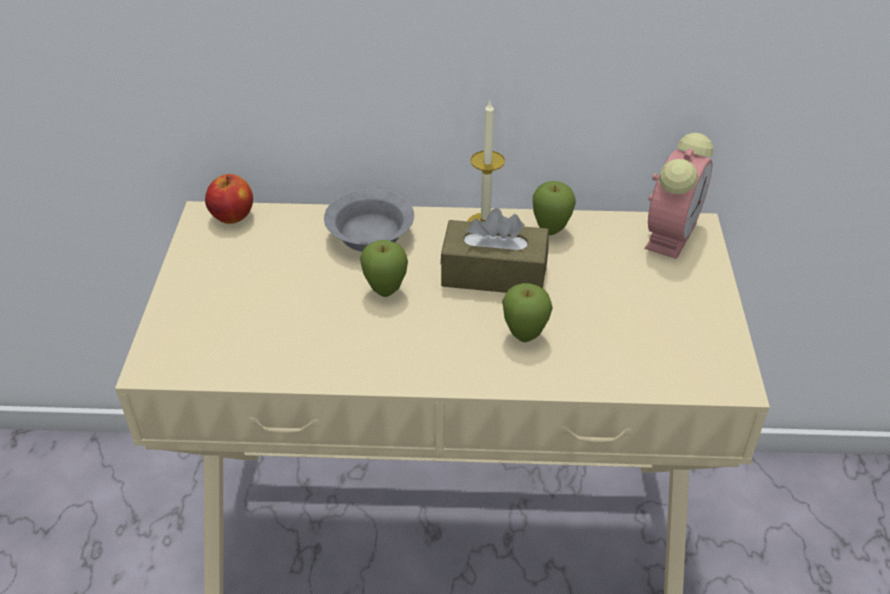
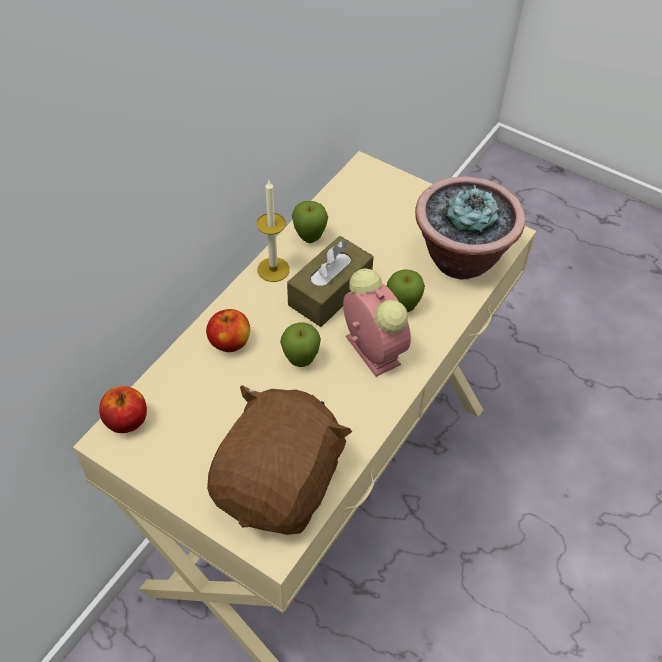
camera: 60 degrees left, 10 degrees up
(227, 339) = (280, 484): none -> brown plush toy
(369, 237) = (230, 343): grey bowl -> apple
(647, 354) = (460, 258): none -> potted plant
(671, 233) = (361, 183): alarm clock -> alarm clock (370, 348)

